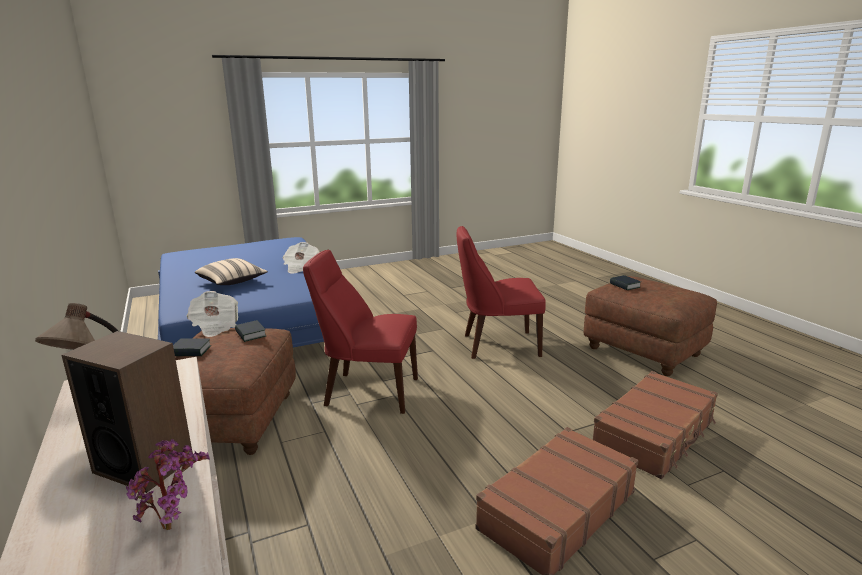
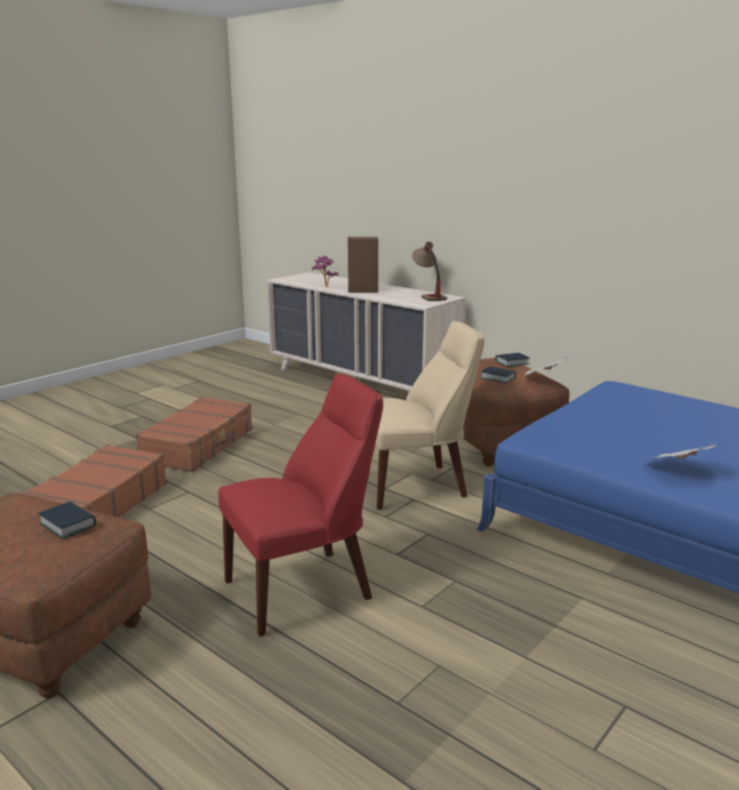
camera: 155 degrees right, 0 degrees up
(232, 282) = (680, 423): beige pillow -> none
(367, 391) = (416, 485): red chair -> beige chair

